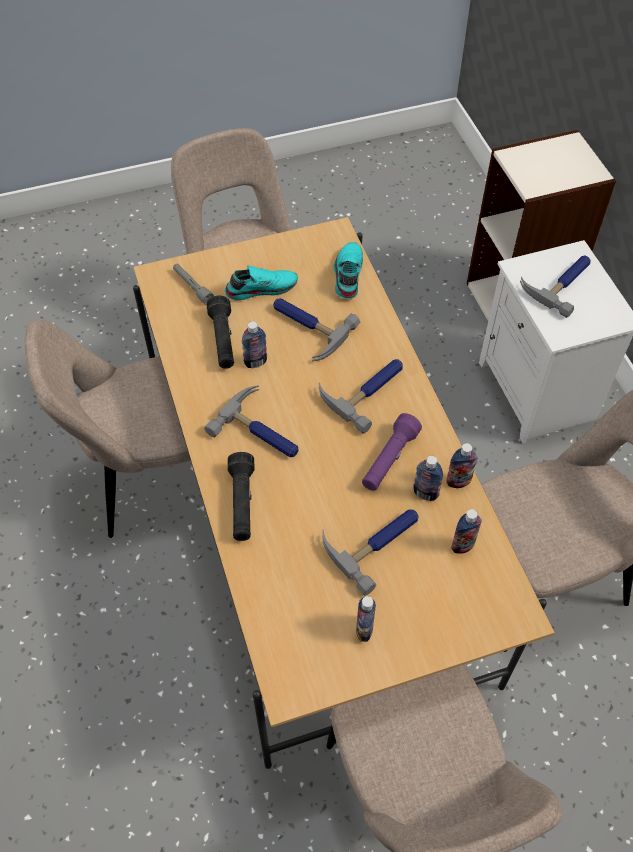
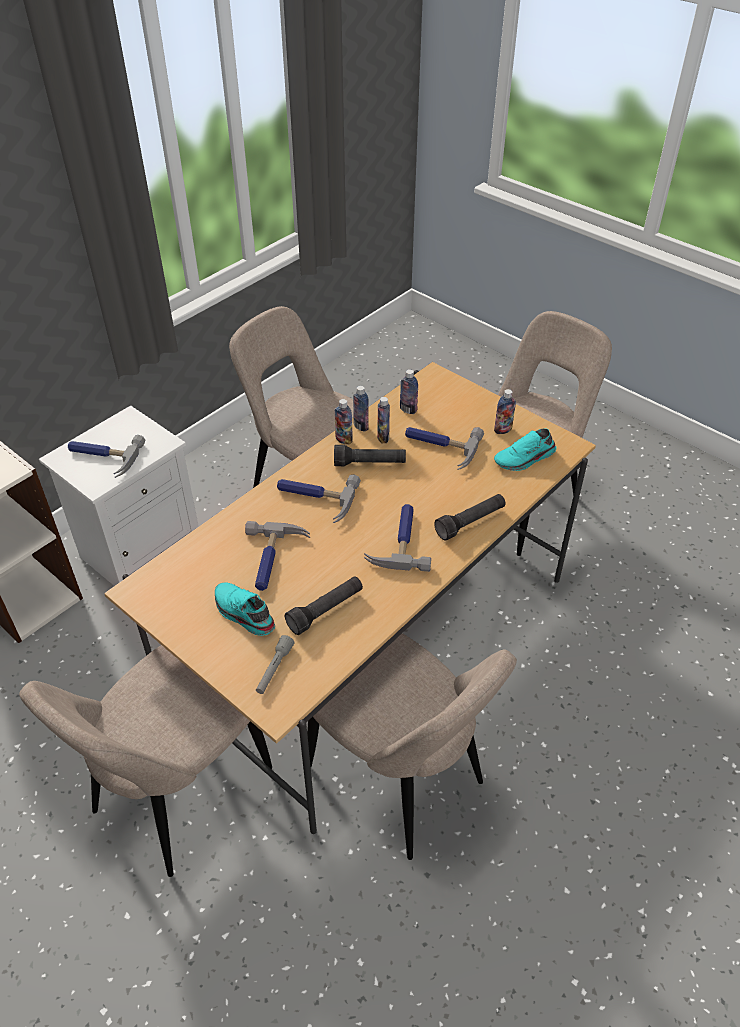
camera: 120 degrees left, 10 degrees down
(255, 362) = (334, 576): bottle -> bottle (344, 440)
(347, 275) = (189, 560): turquoise shoe -> turquoise shoe (525, 459)
(389, 460) = (370, 463): purple flashlight -> black flashlight

